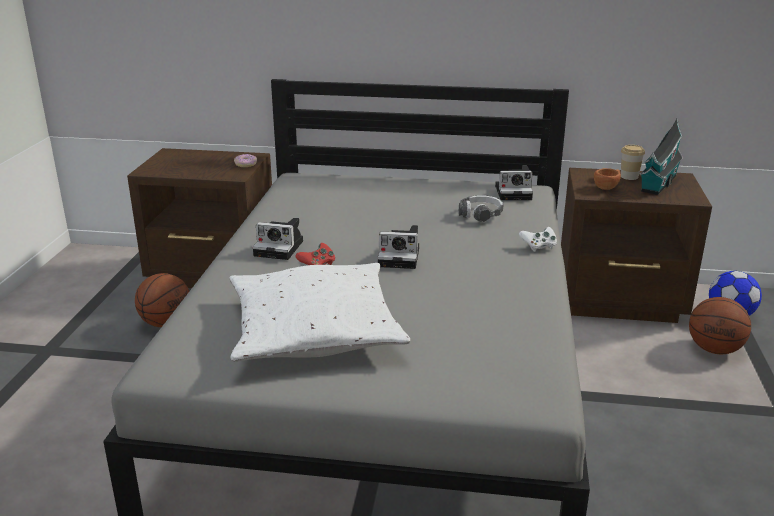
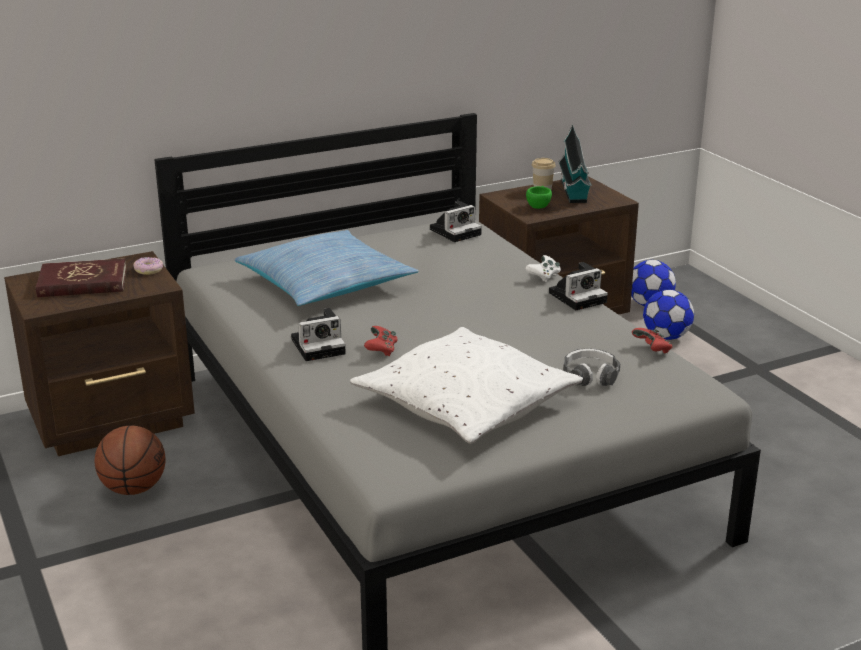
camera: 35 degrees left, 0 degrees up
(195, 162) = (82, 282): none -> red book
(357, 205) = (325, 284): none -> pillow
(401, 257) = (446, 320): camera -> camera (579, 297)
(480, 214) = (457, 260): headphones -> headphones (590, 375)
(547, 341) = (652, 350): none -> red game controller
(607, 187) = (539, 206): brown cup -> green cup
(715, 349) = (666, 337): basketball -> football

